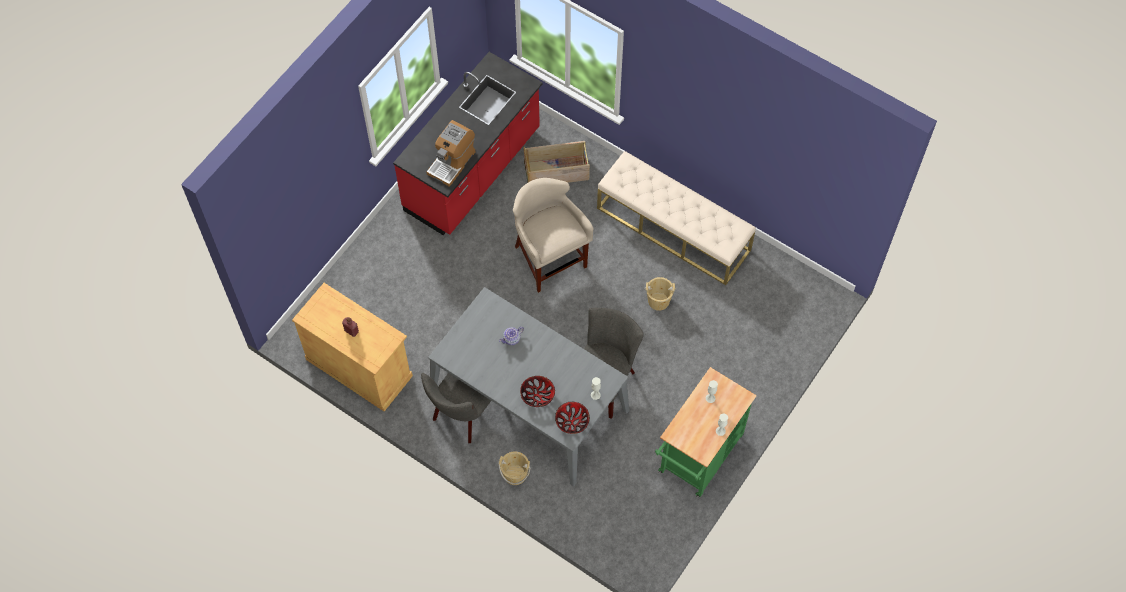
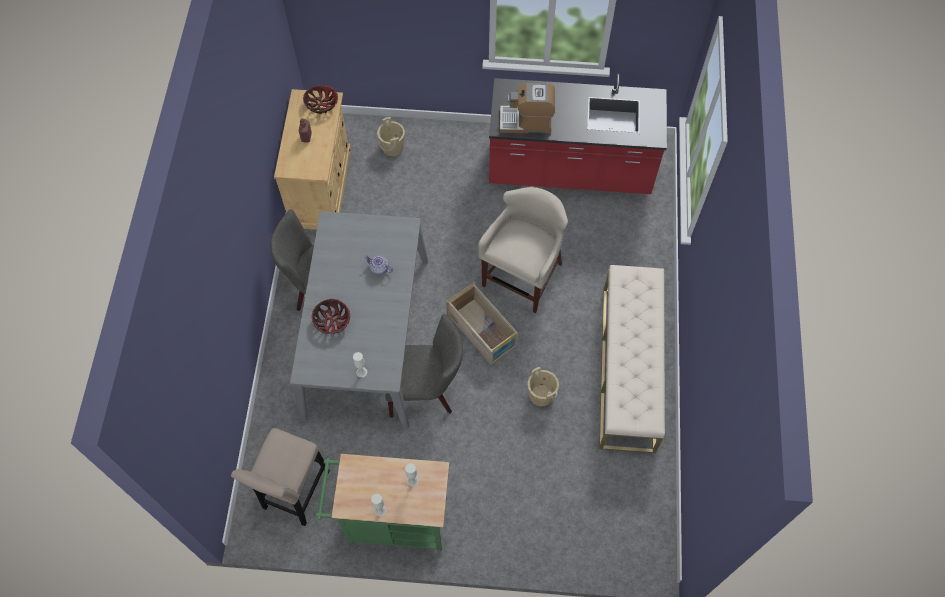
camera: 60 degrees right, 0 degrees up
(515, 474) = (286, 363): beige bucket -> beige bucket (392, 147)
(557, 171) = (618, 236): crate -> crate (482, 331)
(572, 421) = (321, 365): bowl -> bowl (322, 104)
(634, 519) = (295, 493): none -> beige stool

